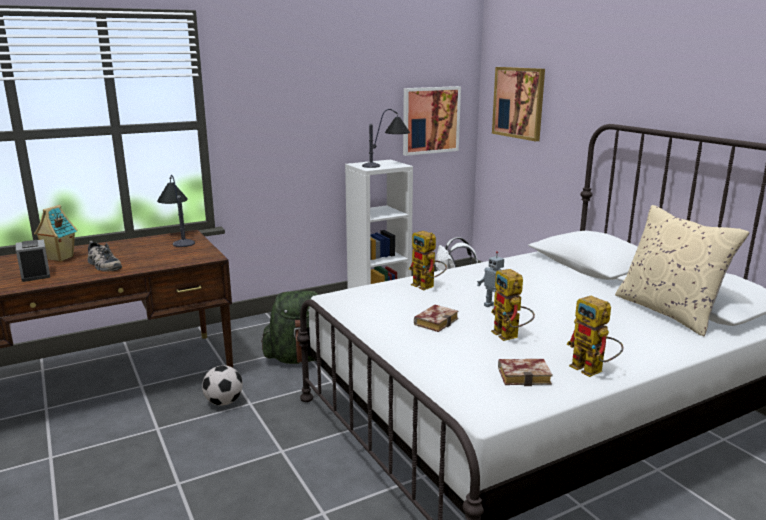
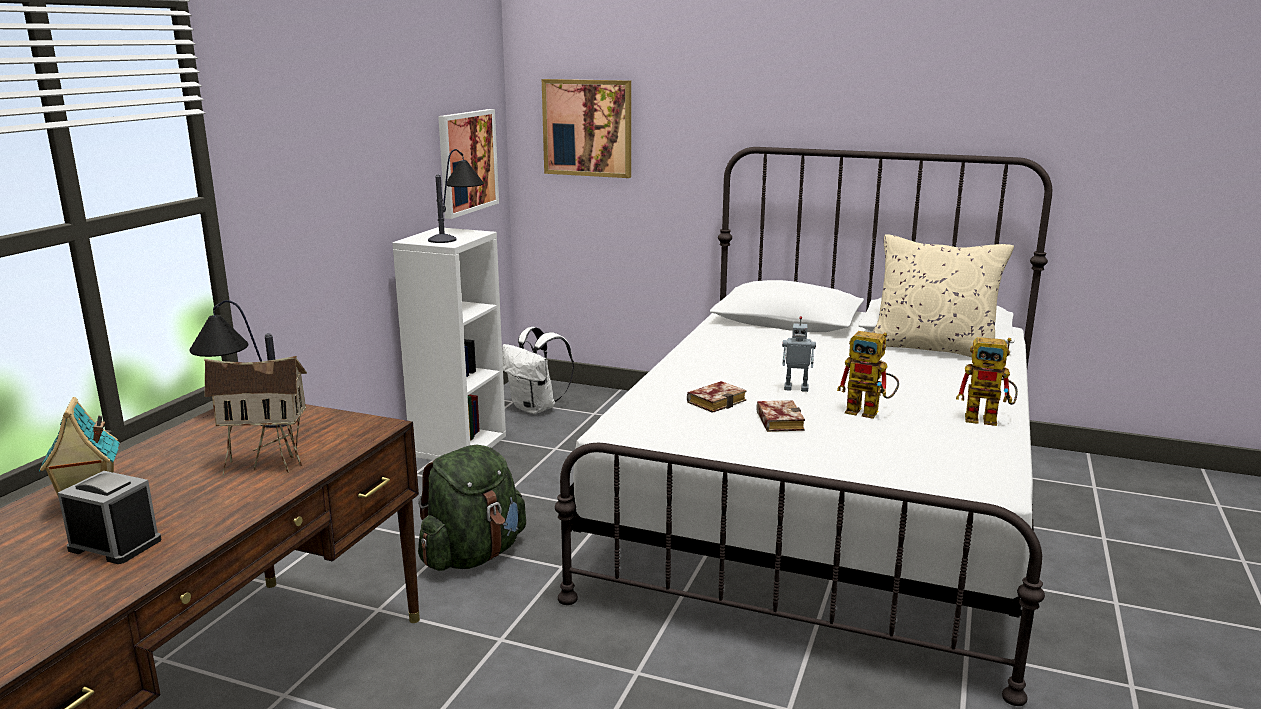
camera: 40 degrees left, 0 degrees up
(103, 265) = (216, 490): shoe -> none
(139, 260) = (267, 464): none -> toy house
(224, 402) = (461, 655): football -> none
(427, 286) = (688, 387): toy robot -> none
(525, 376) = (956, 443): book -> book (716, 401)

